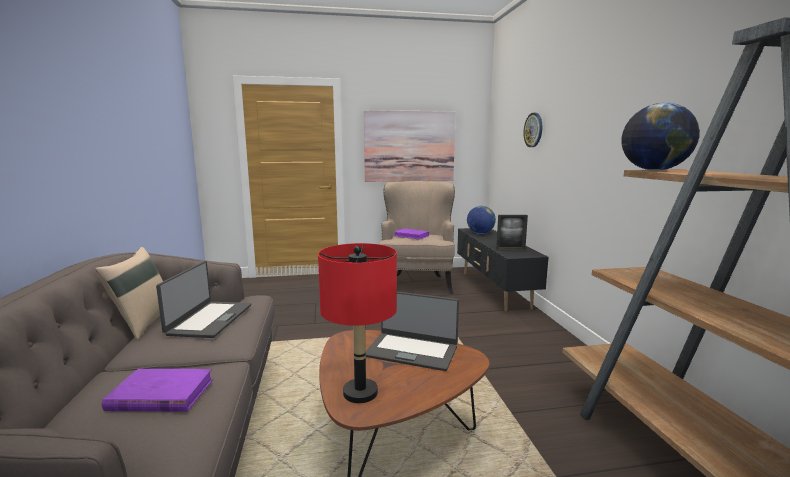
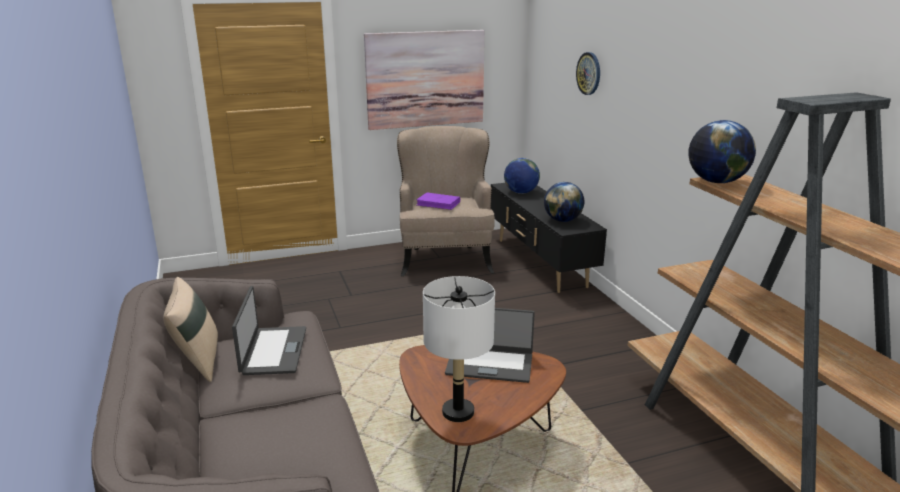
camera: 10 degrees left, 10 degrees up
(161, 395) = (290, 435): purple book -> none
(360, 393) = (458, 412): red table lamp -> white table lamp
(510, 250) = (562, 220): picture frame -> globe

